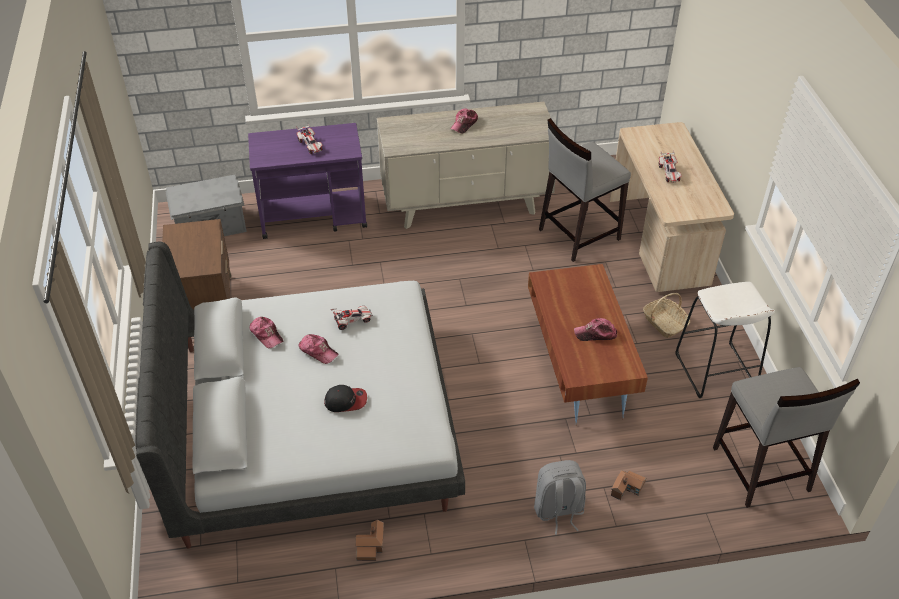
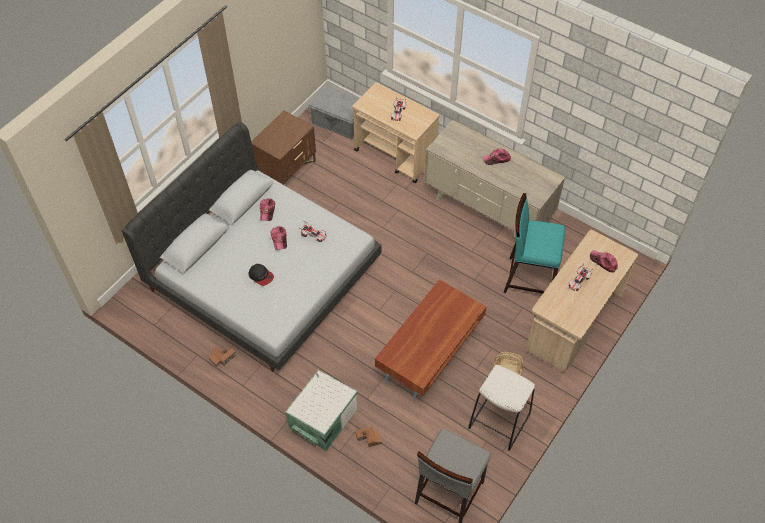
camera: 45 degrees right, 10 degrees up
(314, 217) = (395, 155): purple cart -> beige cart
(558, 510) = (322, 418): grey backpack -> white storage box
(578, 234) = (528, 278): grey stool -> turquoise stool
(595, 334) = (428, 343): cap -> cap (603, 262)

